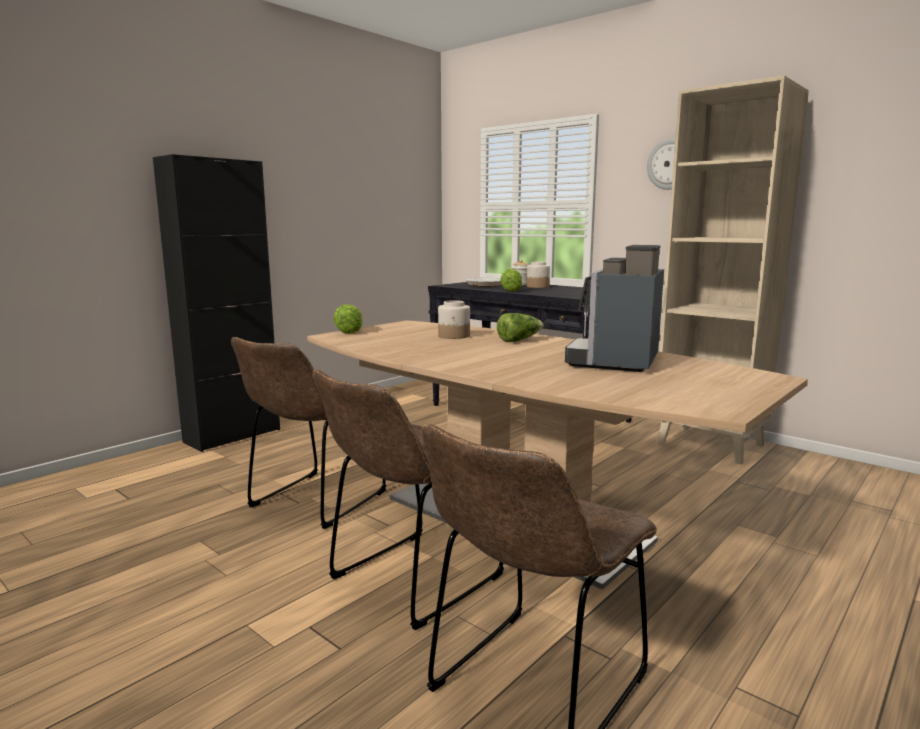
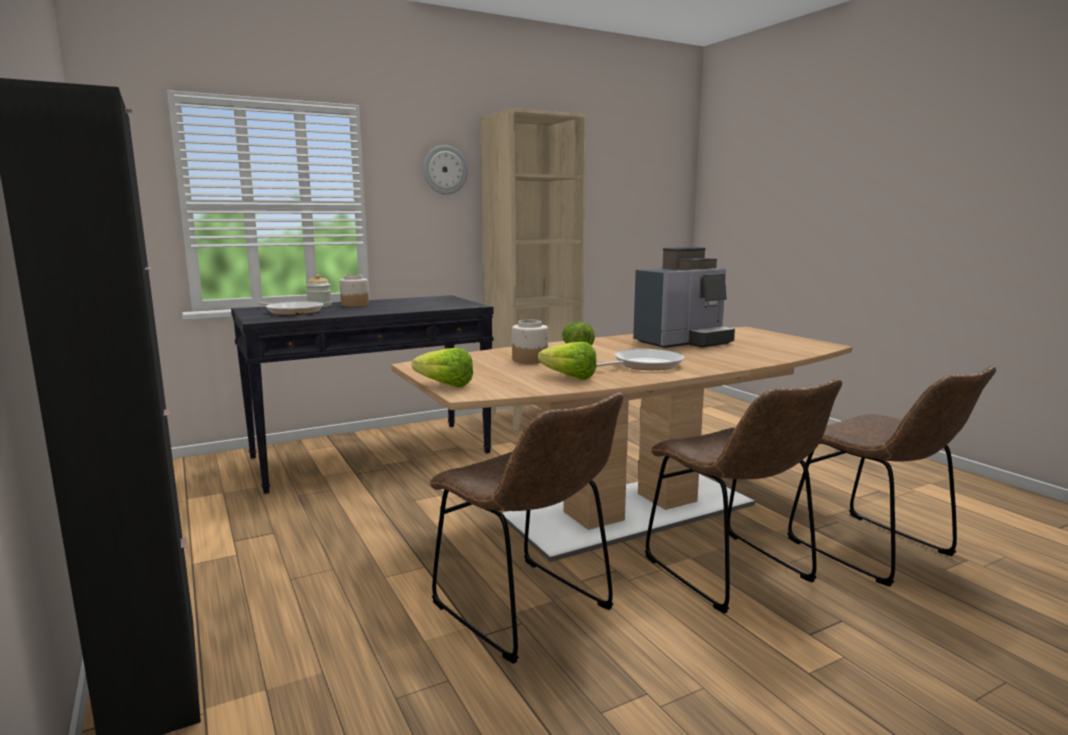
camera: 70 degrees left, 0 degrees up
(468, 357) = (644, 365): none -> frying pan
(512, 290) = (370, 311): lettuce -> lettuce (565, 376)
(616, 361) = (684, 342): coffee machine -> coffee machine turned 75 degrees counterclockwise

